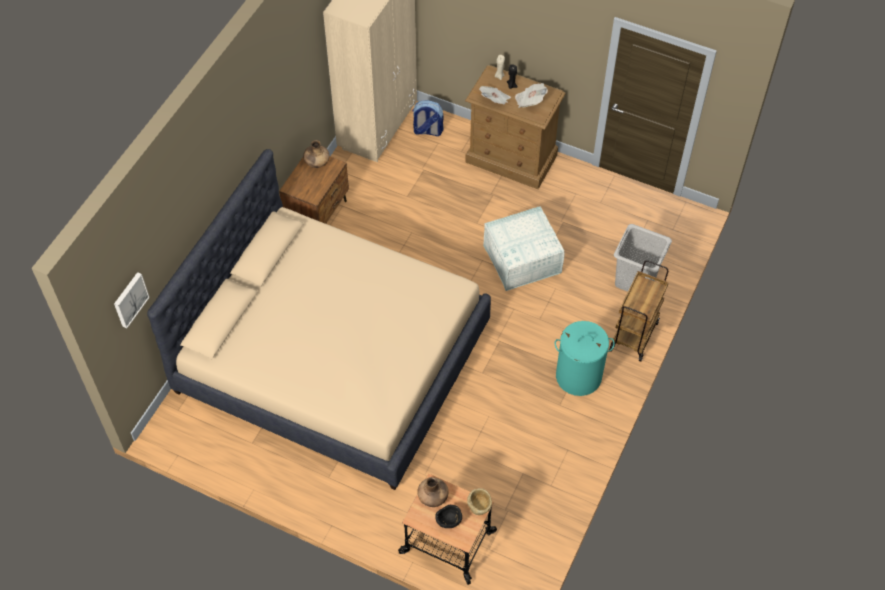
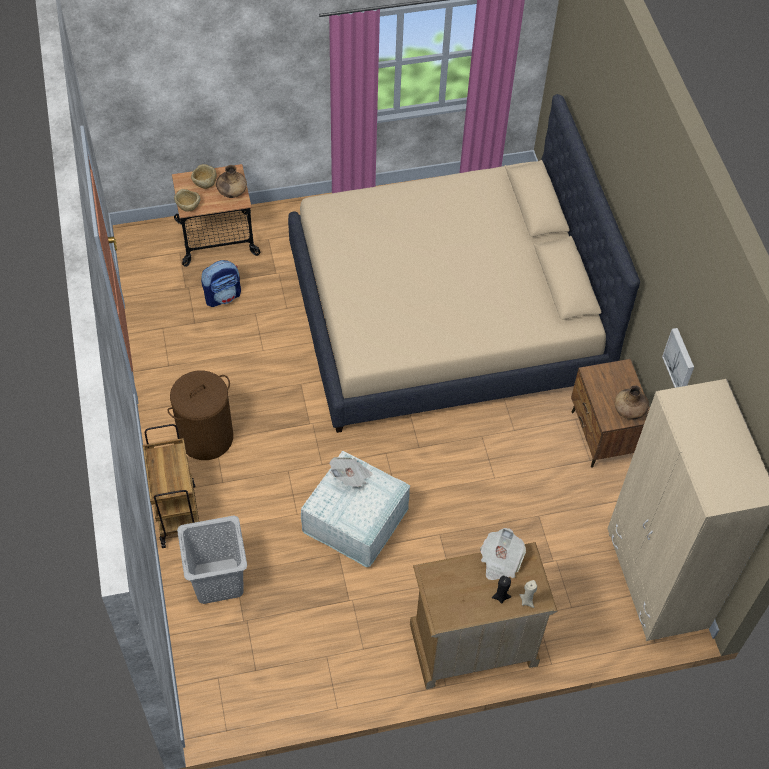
camera: 140 degrees right, 0 degrees up
(130, 299) = (570, 63): picture -> picture (680, 361)
(427, 131) = (597, 615): backpack -> backpack (223, 296)
(448, 522) = (205, 184): black bowl -> beige bowl
(530, 101) = (461, 589): newspaper -> newspaper (350, 477)
(578, 376) = (206, 437): turquoise laundry basket -> brown laundry basket

